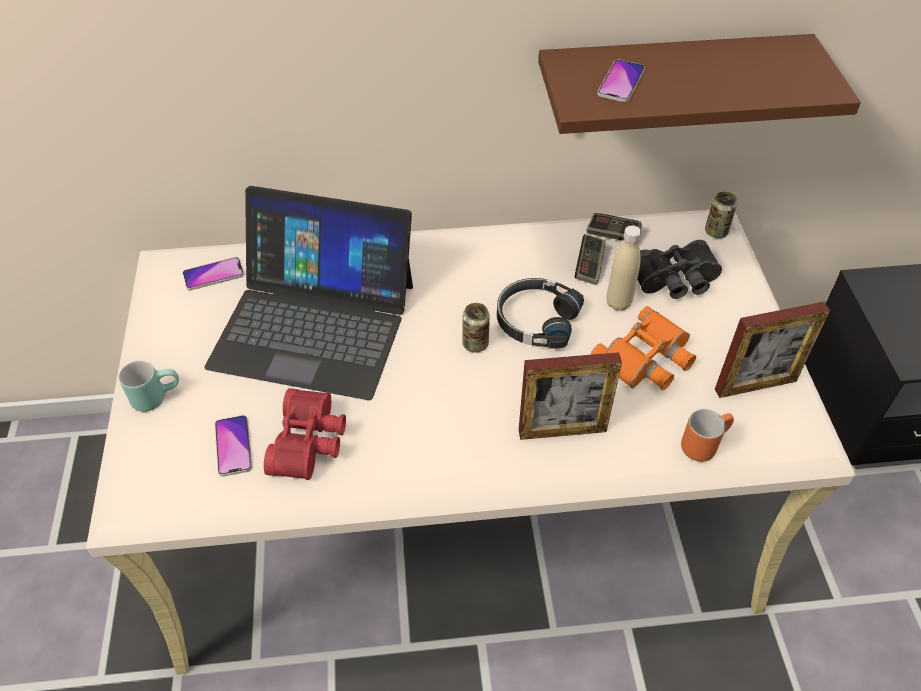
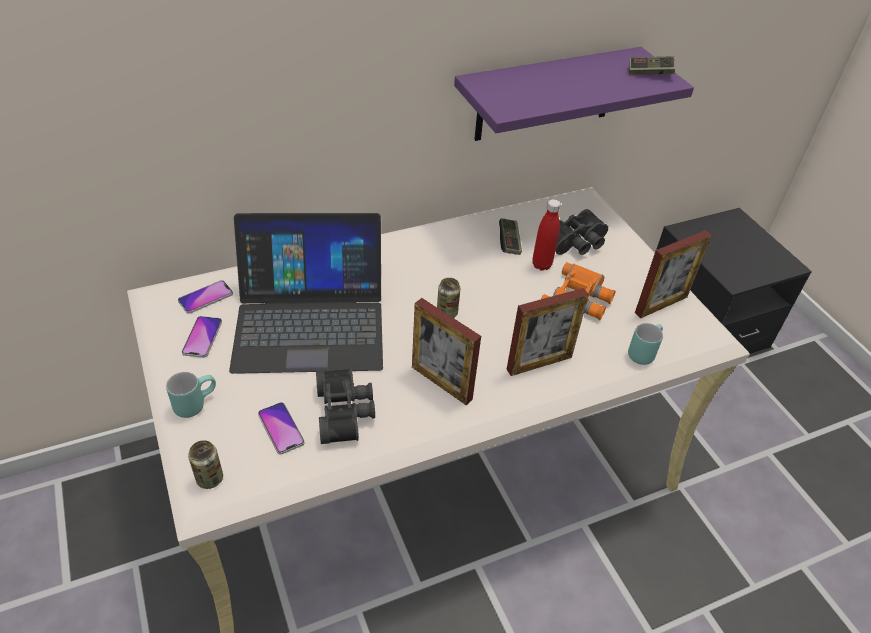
camera: 20 degrees left, 5 degrees down
(311, 442) = (346, 412): red binoculars -> black binoculars
(433, 430) = (441, 383): none -> picture frame
(536, 320) = (486, 287): black headphones -> none
(612, 234) = (517, 217): game controller -> game controller (649, 73)
(618, 303) = (541, 265): beige bottle -> red bottle
(621, 82) = (526, 91): phone -> phone (202, 337)
(669, 84) = (546, 94): brown shelf -> purple shelf
(702, 443) = (642, 351): orange mug -> turquoise mug
(716, 232) = (589, 204): can -> can (209, 478)

